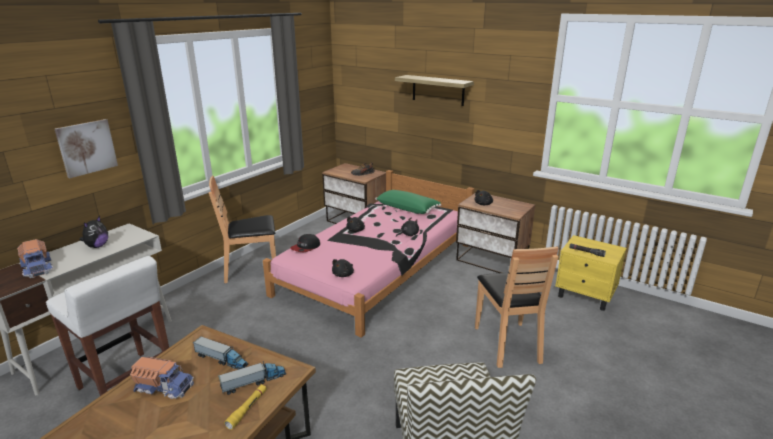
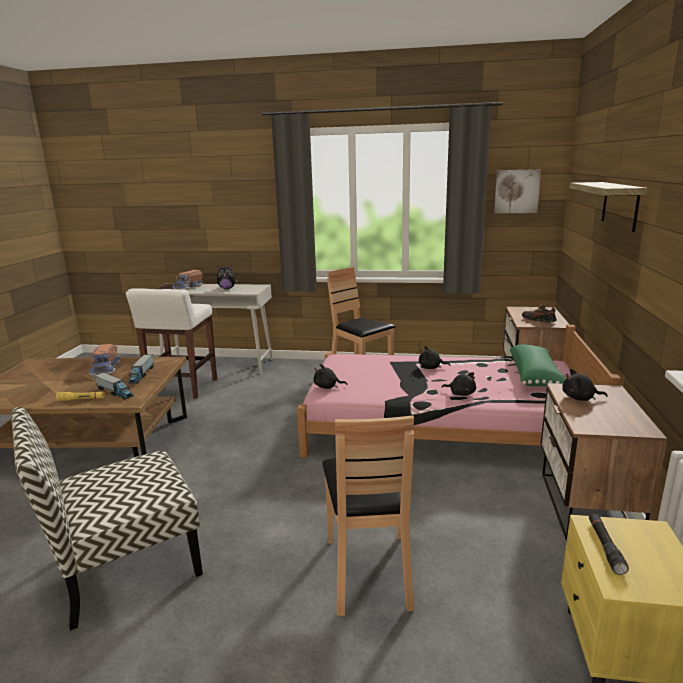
camera: 65 degrees right, 5 degrees down
(86, 147) = (248, 214): picture -> picture (516, 191)
(305, 247) = (362, 358): cap -> none
(508, 344) = (369, 571): brown chair -> brown chair turned 60 degrees counterclockwise

